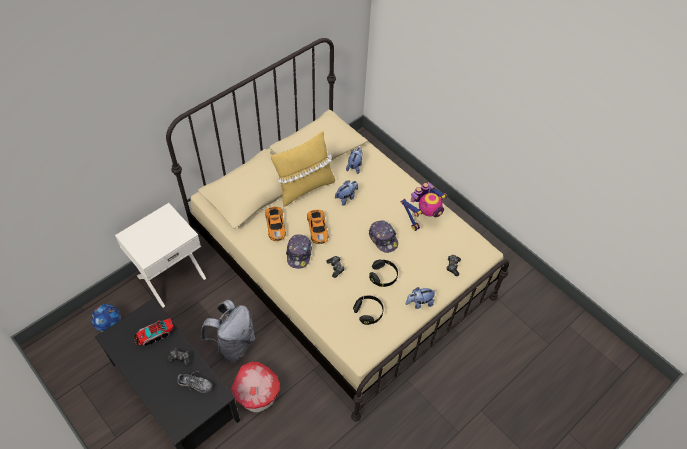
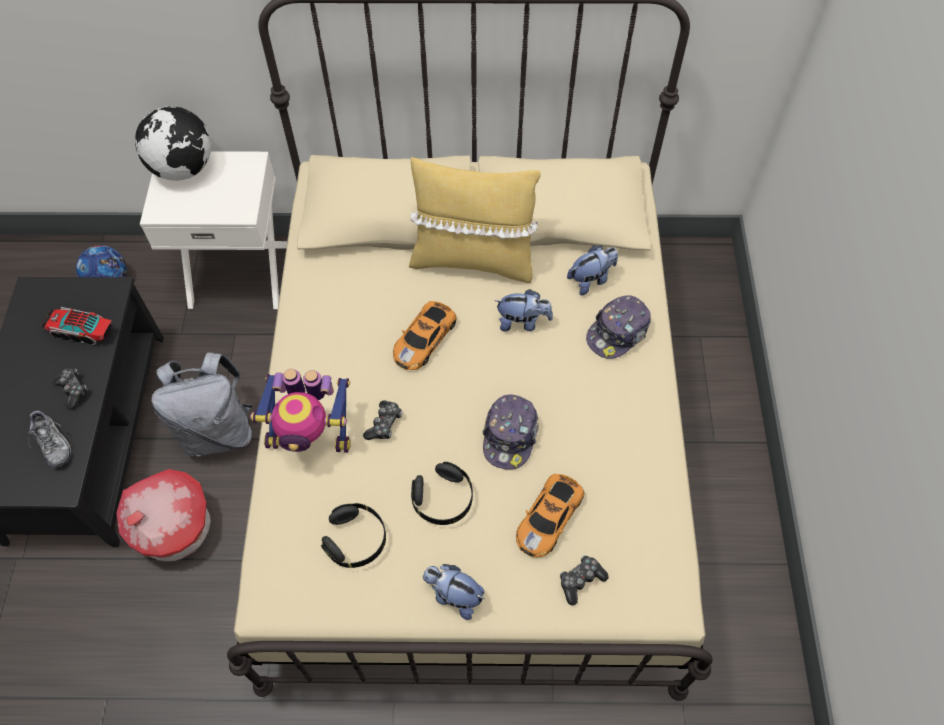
camera: 45 degrees right, 5 degrees up
(137, 234) = (184, 169): none -> globe
(275, 225) = (369, 287): toy car -> toy car (550, 516)
(299, 254) = (354, 359): cap -> cap (618, 332)
(423, 217) = (620, 451): toy robot -> toy robot (311, 435)

